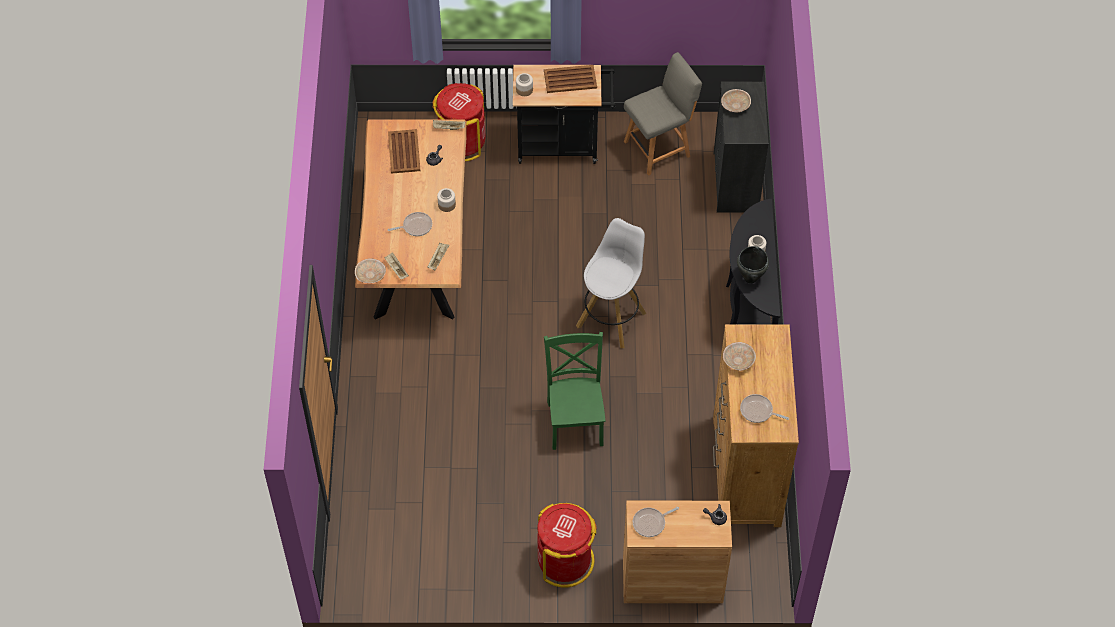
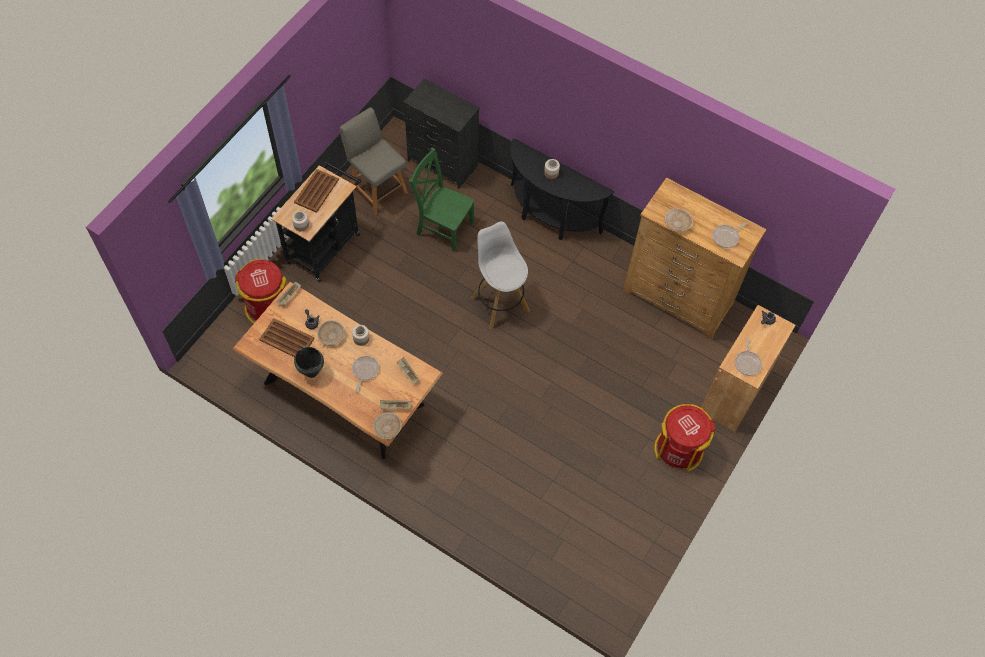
camera: 60 degrees left, 5 degrees up
(575, 421) = (568, 375): green chair -> green chair (443, 226)
(659, 148) = (377, 189): grey chair -> grey chair turned 45 degrees counterclockwise
(735, 106) = (431, 106): beige bowl -> beige bowl (331, 336)
(750, 278) = (570, 189): black cooking pot -> black cooking pot (311, 373)

